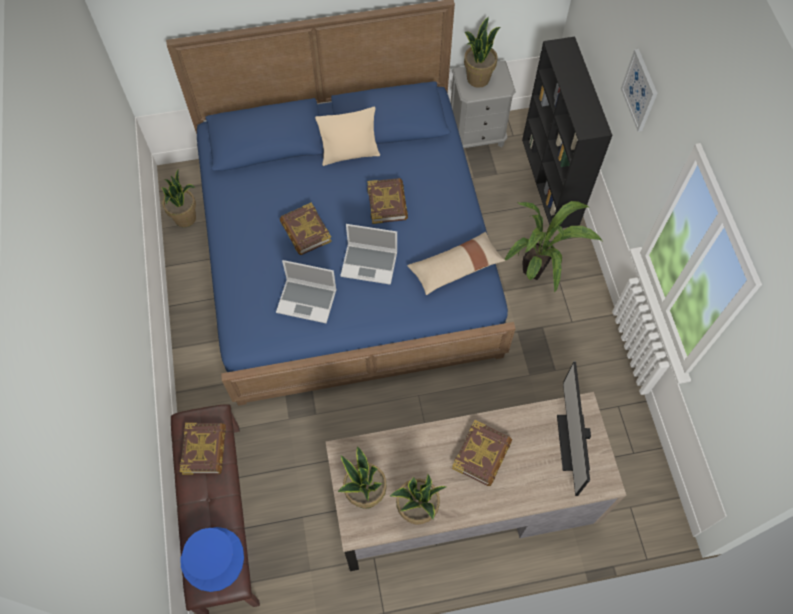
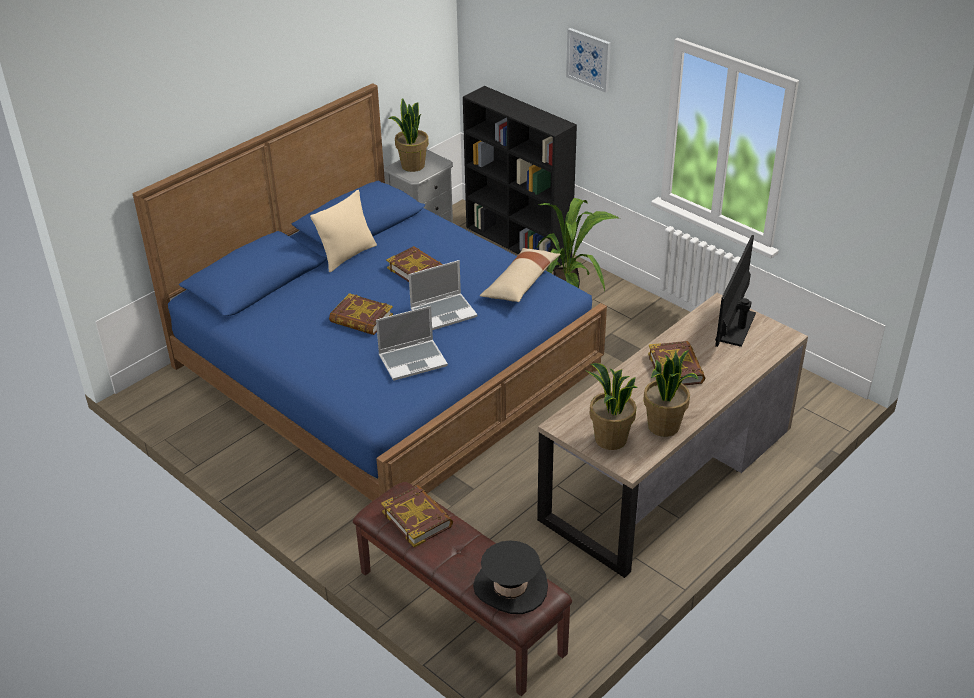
camera: 35 degrees left, 25 degrees down
(185, 218) = (191, 416): potted plant -> none
(213, 559) = (510, 587): blue hat -> black hat
(572, 442) = (735, 327): monitor -> monitor turned 60 degrees clockwise

